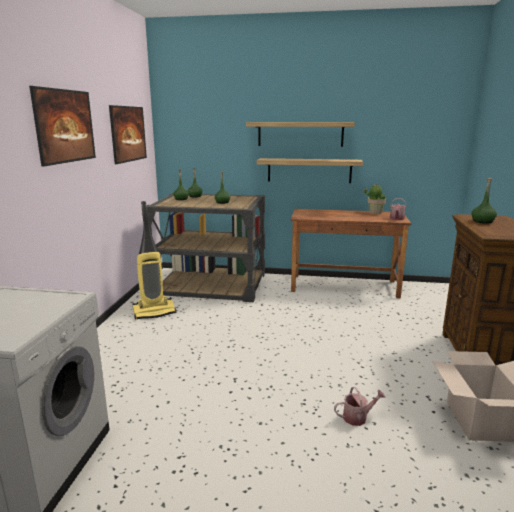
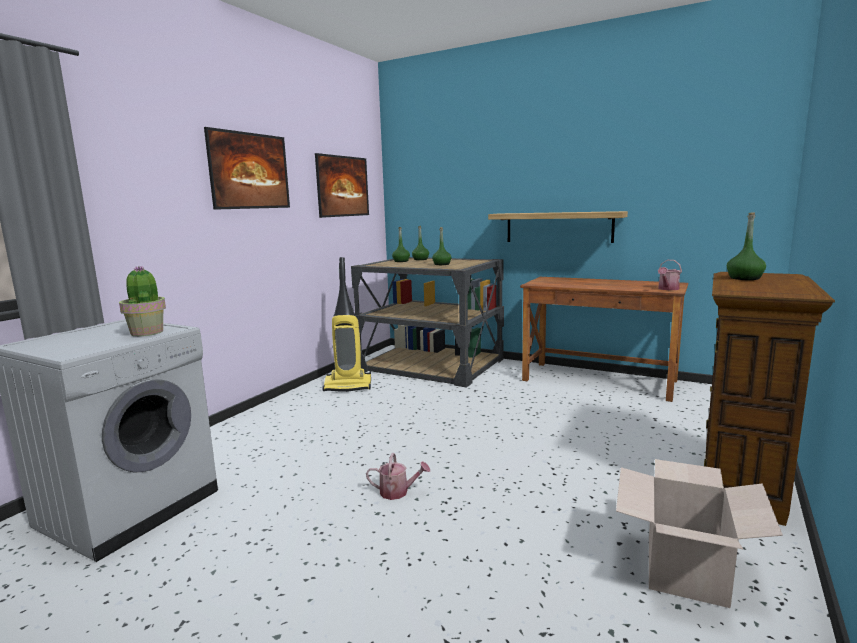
camera: 20 degrees right, 5 degrees down
(300, 134) = (547, 181): shelf -> none
(358, 417) = (504, 529): watering can -> watering can (398, 492)
(375, 212) = (645, 282): potted plant -> potted plant (147, 332)

